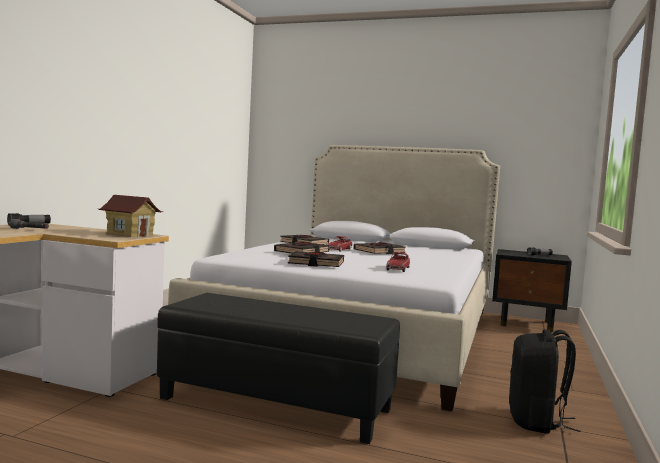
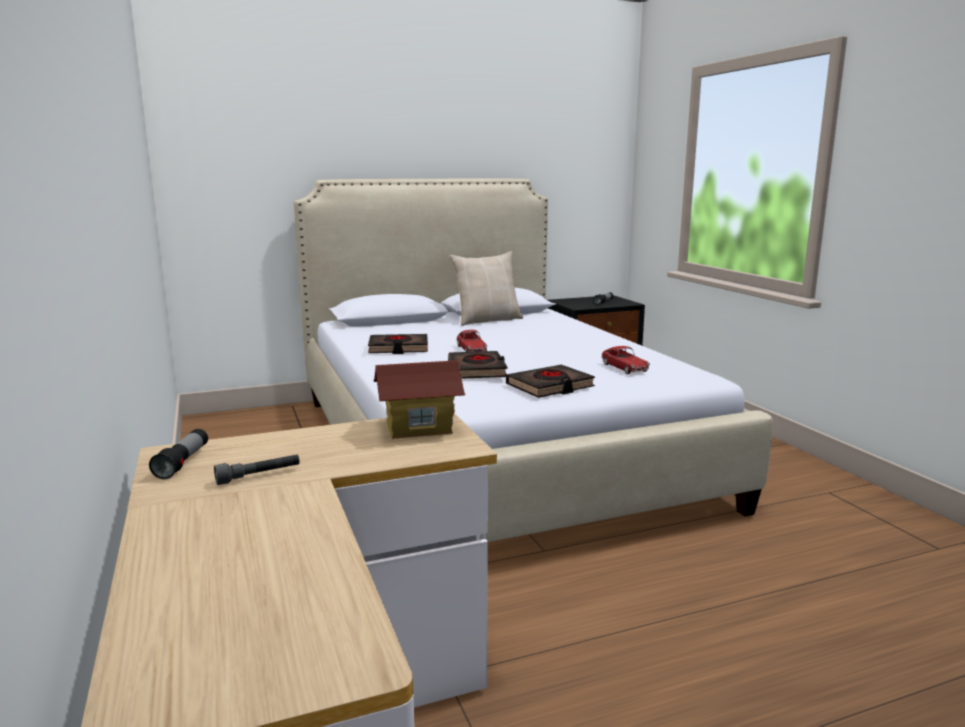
camera: 40 degrees left, 10 degrees up
(276, 404) = (637, 587): black ottoman -> none
(379, 252) = (512, 341): black book -> none
(407, 246) = (487, 320): none -> beige pillow
(537, 422) = (810, 494): black backpack -> none

